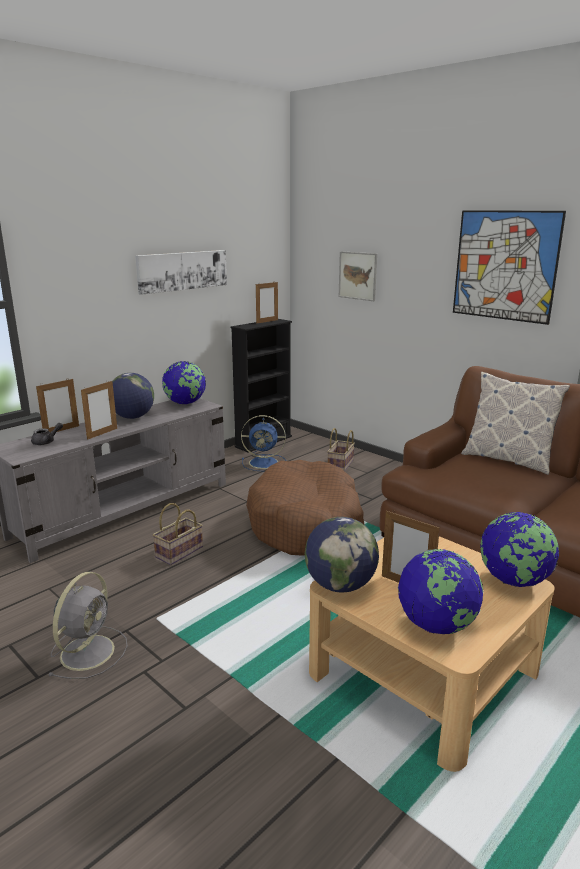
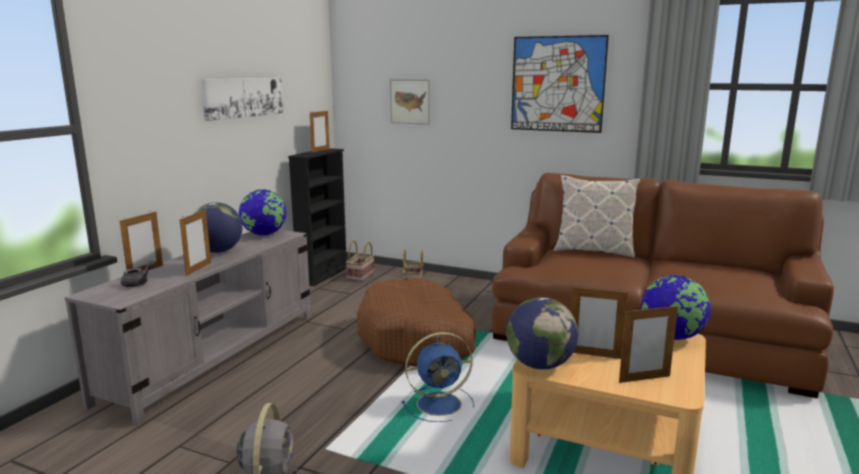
camera: 20 degrees left, 5 degrees down
(179, 553) = (306, 385): basket -> basket (361, 276)
(265, 463) = (338, 293): blue fan -> blue fan (441, 404)
(436, 625) = (644, 379): globe -> picture frame

